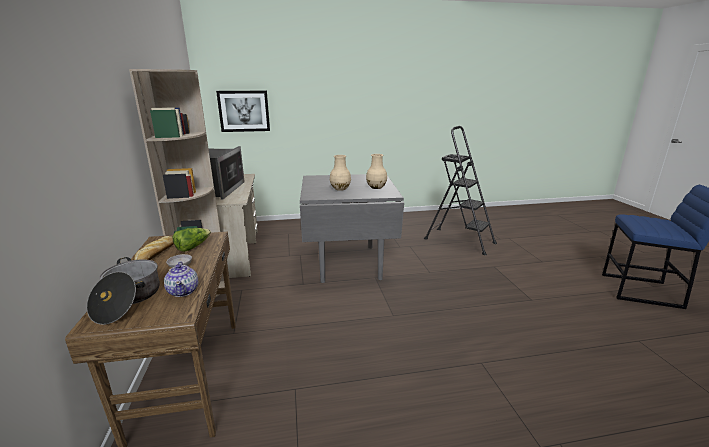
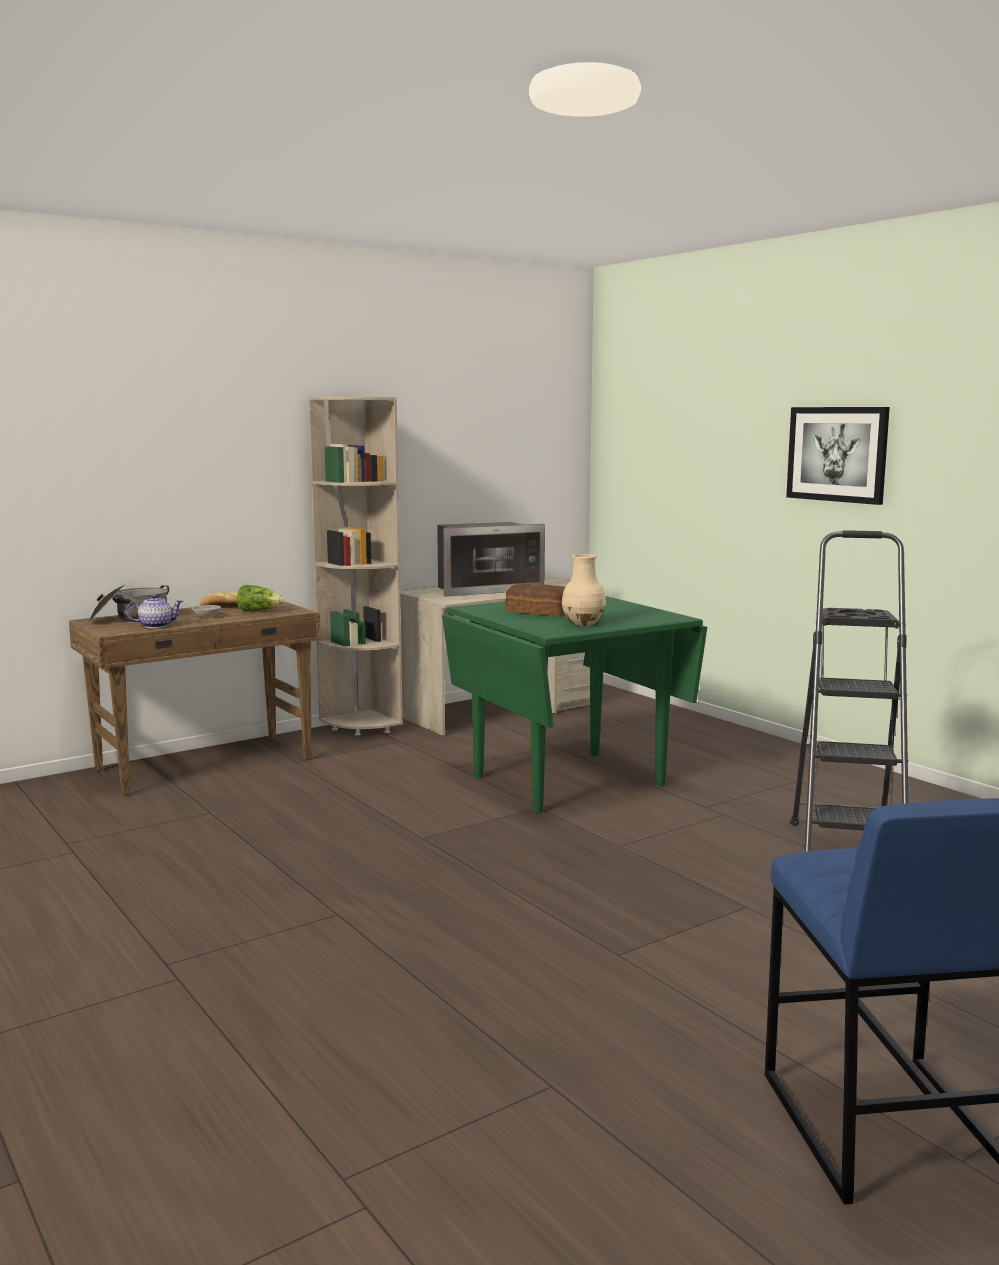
camera: 65 degrees right, 10 degrees down
(183, 291) = (155, 626): teapot -> teapot turned 150 degrees counterclockwise
(244, 111) = (645, 469): picture -> picture (837, 454)
(340, 189) = (539, 612): beige vase -> bread
(349, 263) = (569, 781): grey dining table -> green dining table

